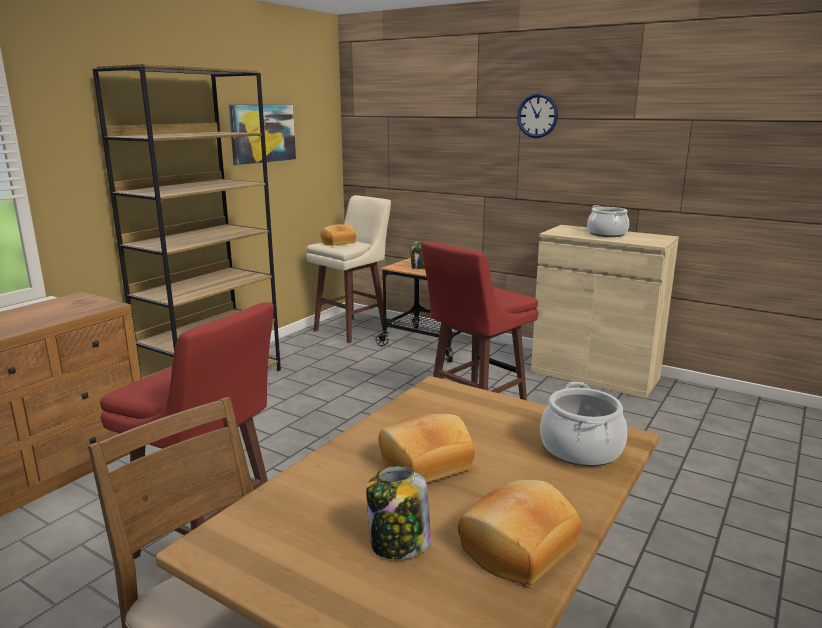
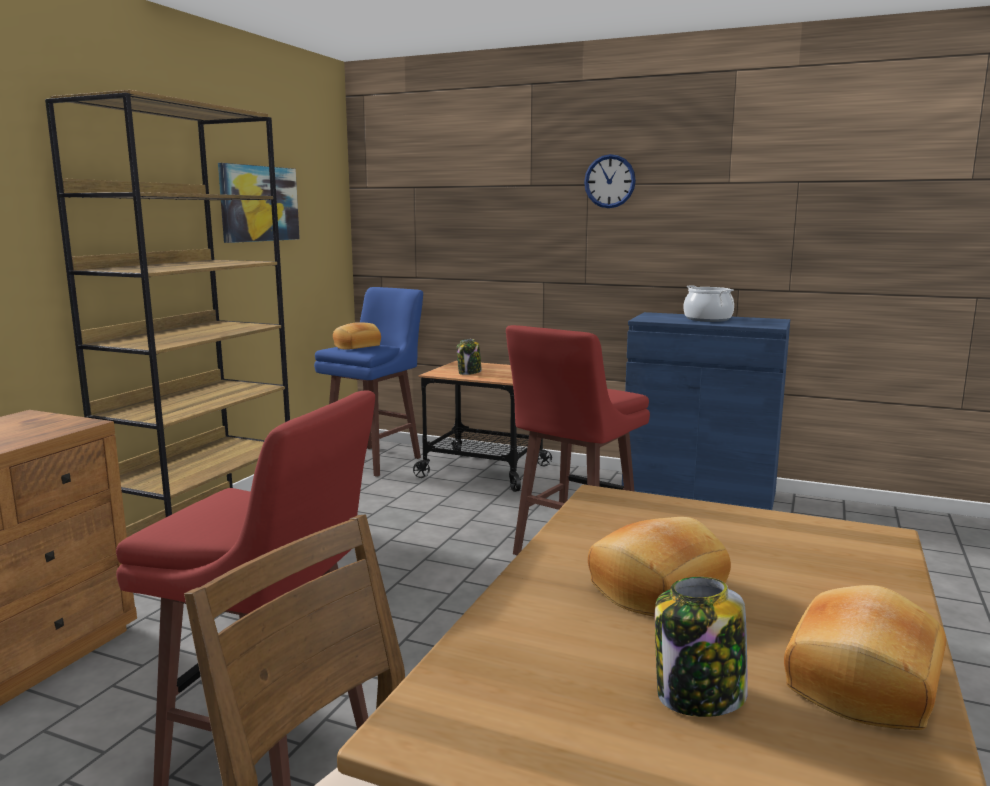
camera: 10 degrees left, 5 degrees down
(352, 330) = (375, 460): beige stool -> blue stool
(581, 449) = (842, 554): cooking pot -> none
(594, 375) = (698, 495): beige cabinet -> blue cabinet

